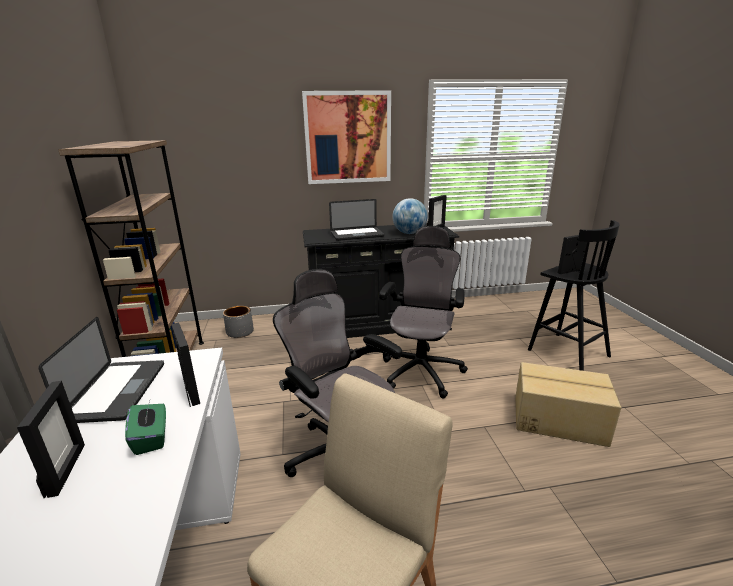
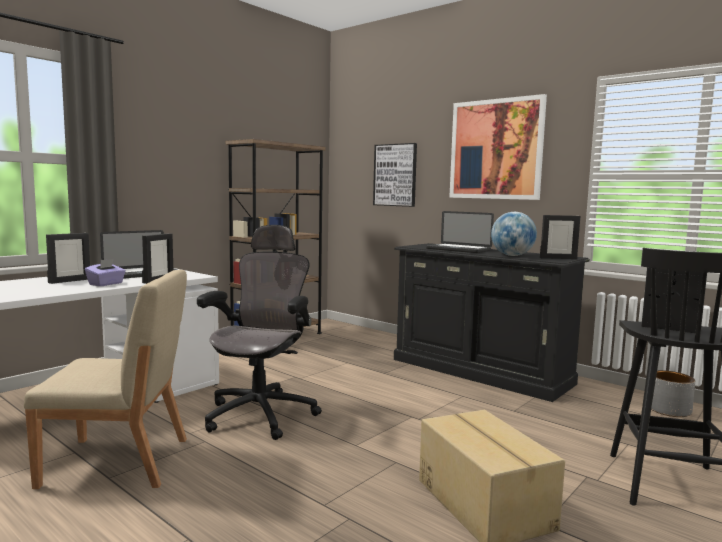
camera: 50 degrees right, 15 degrees down
(151, 438) = (106, 284): green tissue box -> purple tissue box
(238, 164) = (395, 175): none -> picture
(240, 332) = (355, 337): grey planter -> grey planter (669, 410)
(421, 371) = (434, 410): office chair -> none

